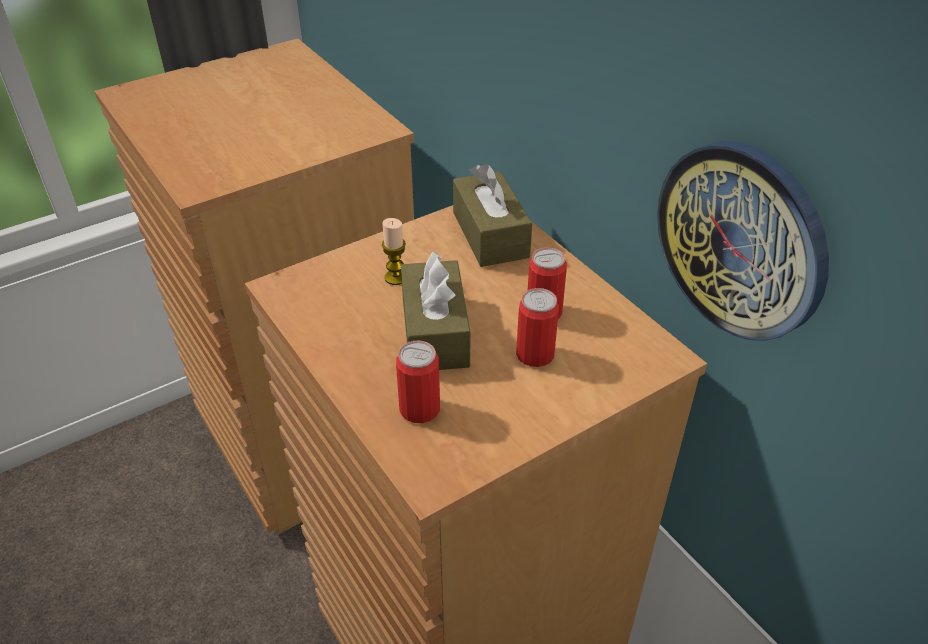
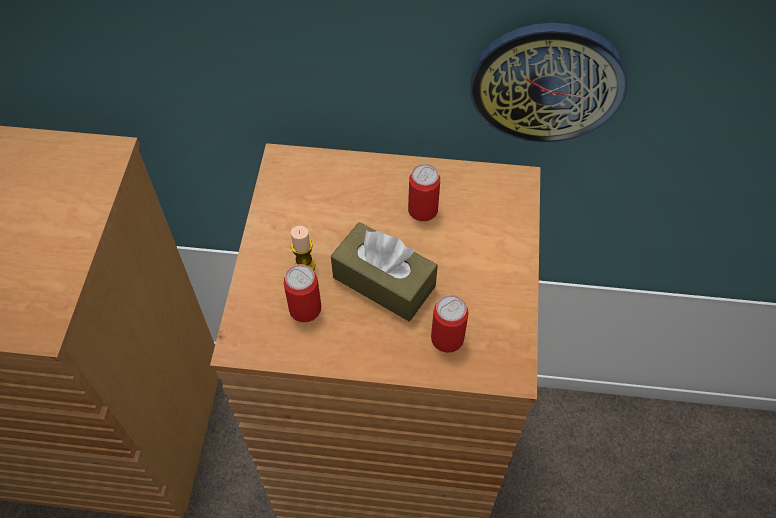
camera: 50 degrees left, 15 degrees up
(490, 234) = (315, 181): brown tissue box -> none
(535, 354) = (456, 243): can -> can (305, 309)

